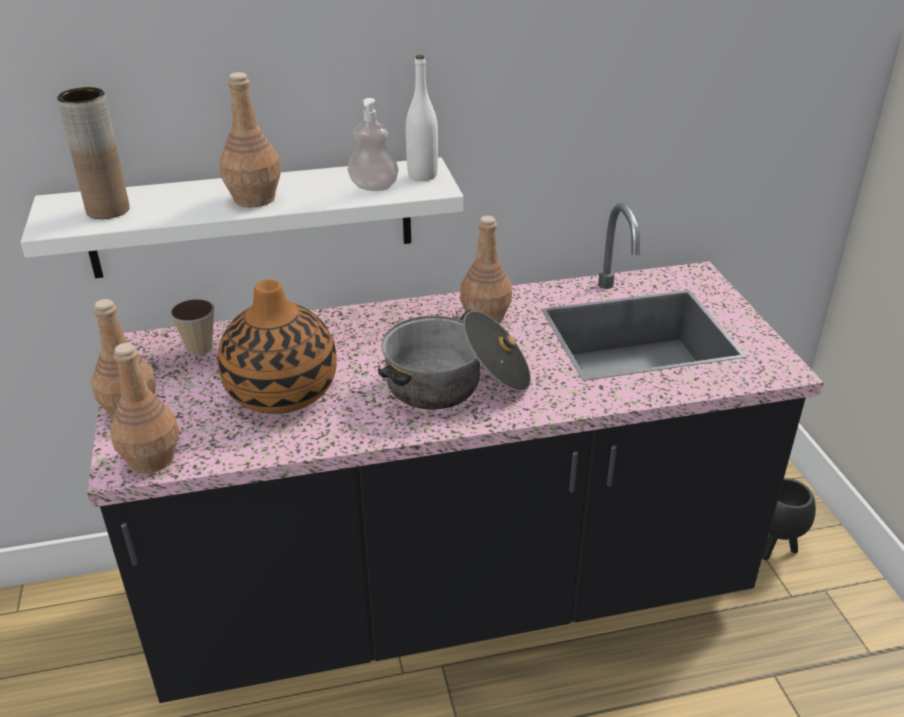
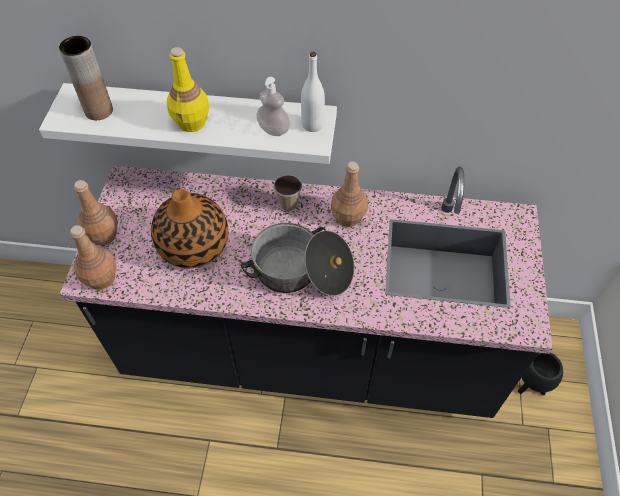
camera: 20 degrees right, 20 degrees up
(199, 348) = (160, 193): cup -> cup (288, 205)
(255, 198) = (192, 122): brown bottle -> yellow bottle

